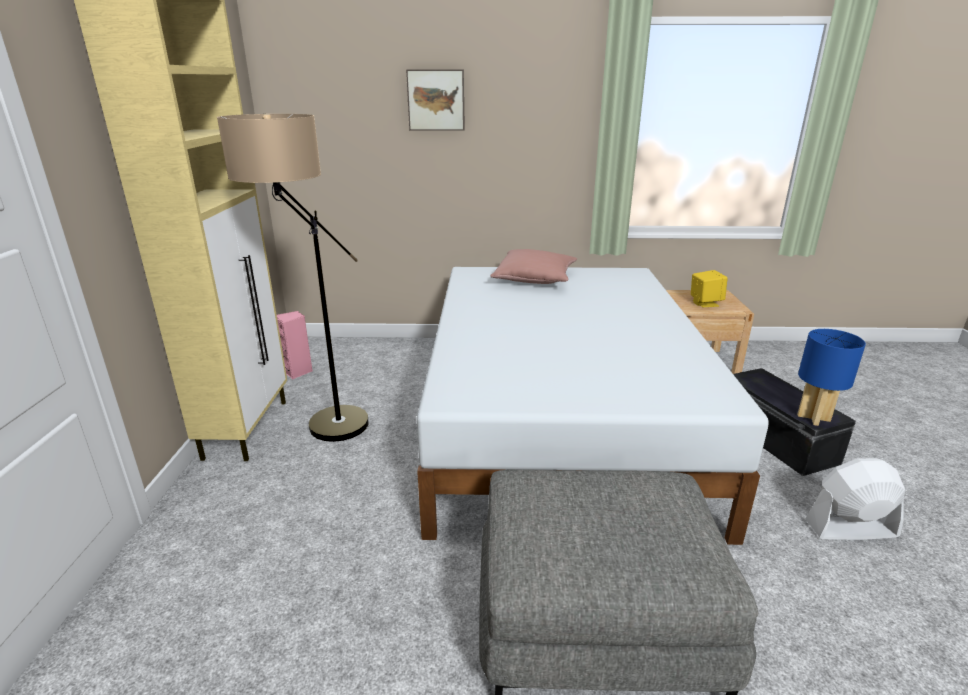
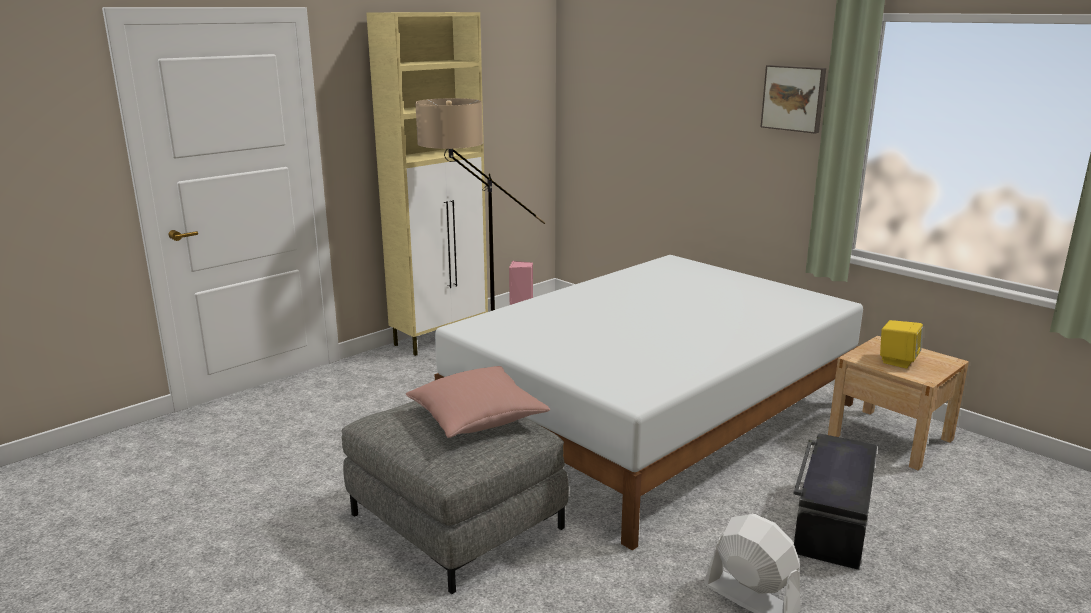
camera: 45 degrees right, 5 degrees down
(436, 100) = (684, 89): picture -> picture (794, 98)
(535, 279) = (713, 281): pink pillow -> pink pillow (477, 418)
(814, 418) = (825, 492): blue table lamp -> none

